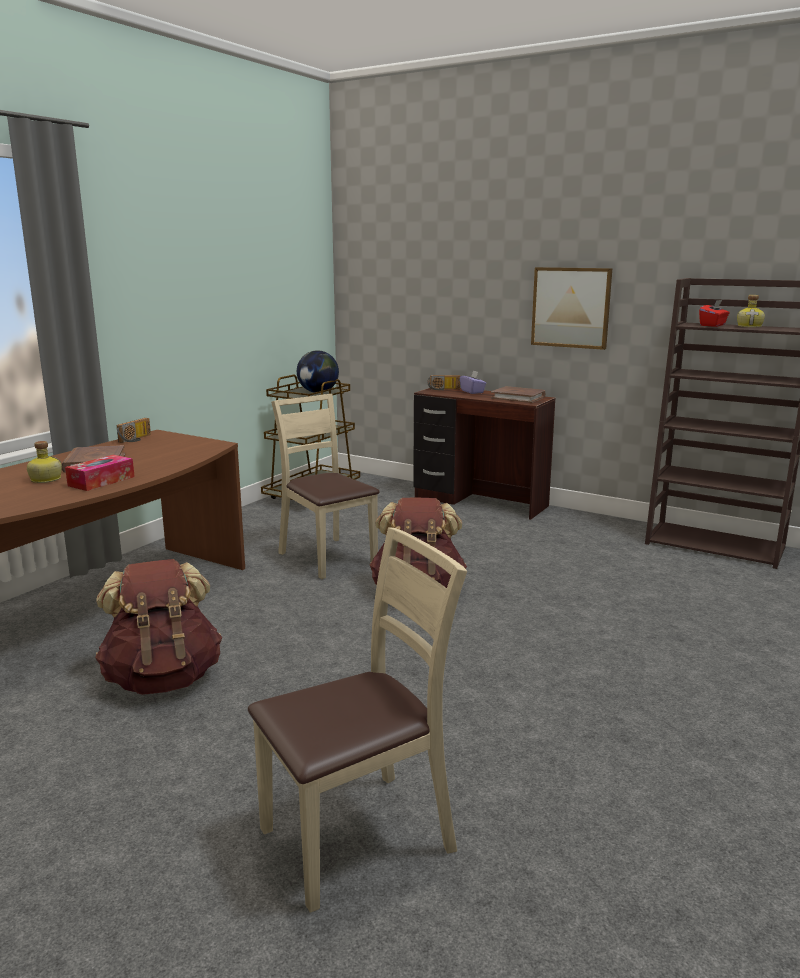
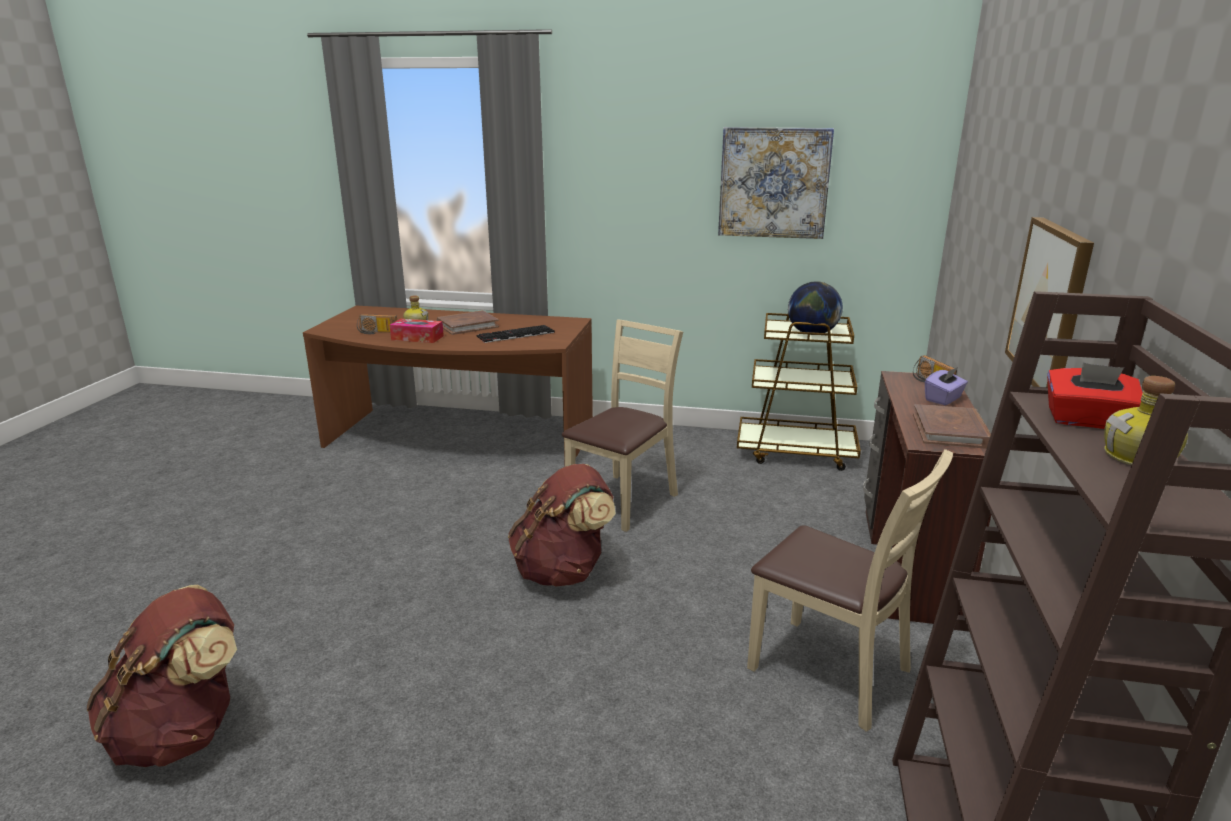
camera: 70 degrees right, 5 degrees up
(136, 439) = (550, 320): radio -> radio (377, 332)
(163, 678) = (353, 494): brown backpack -> brown backpack (182, 732)
(165, 451) = (515, 335): none -> keyboard
(250, 278) = (774, 183): none -> picture
(359, 837) = (127, 627): beige chair -> beige chair (830, 671)

